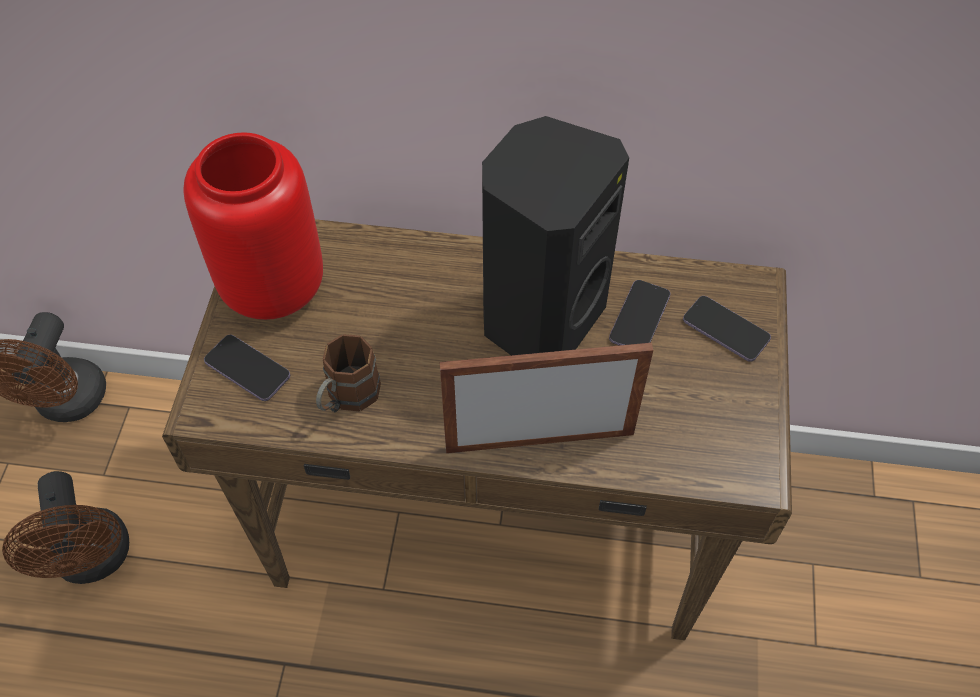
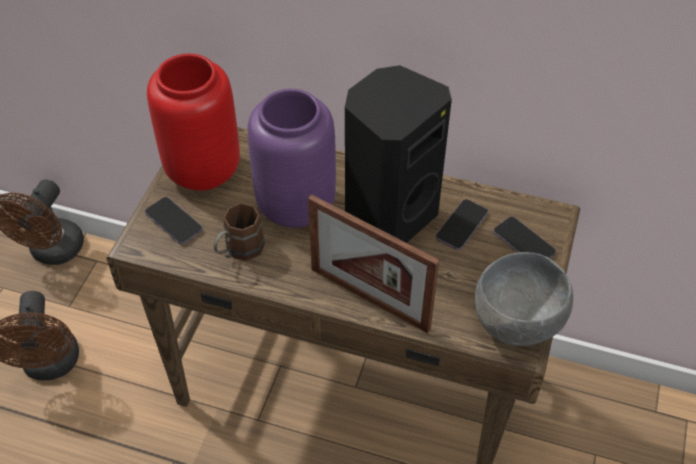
camera: 10 degrees right, 5 degrees down
(409, 321) = (294, 206): none -> purple vase
(539, 440) = (369, 298): picture frame -> picture frame turned 150 degrees counterclockwise
(743, 445) = (518, 324): none -> grey bowl

